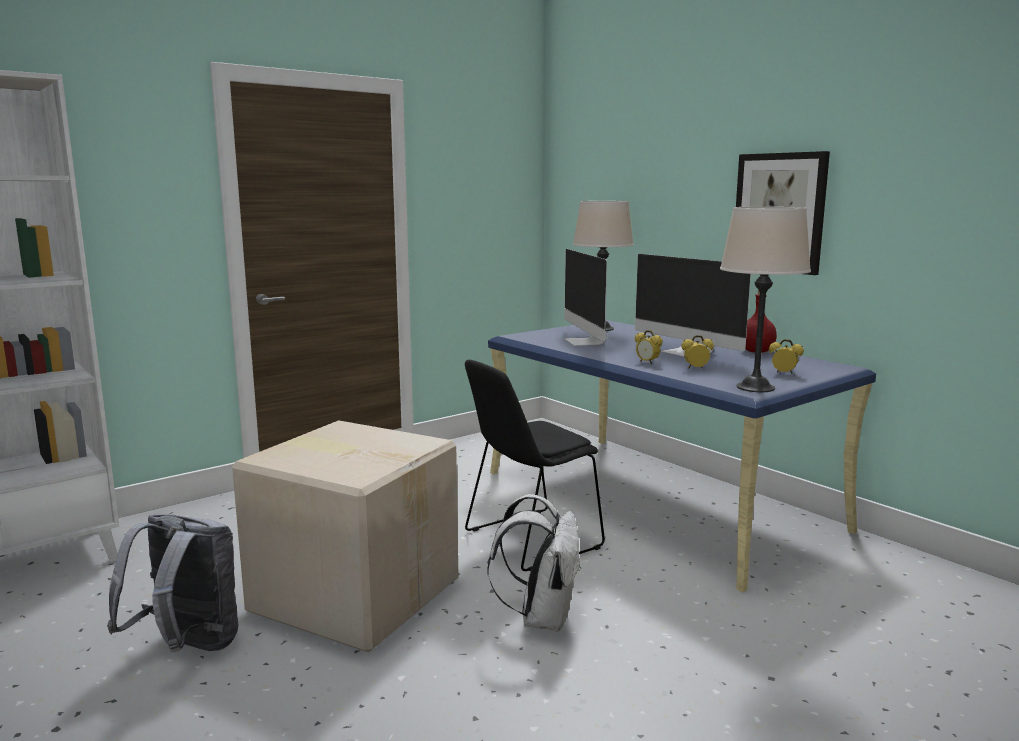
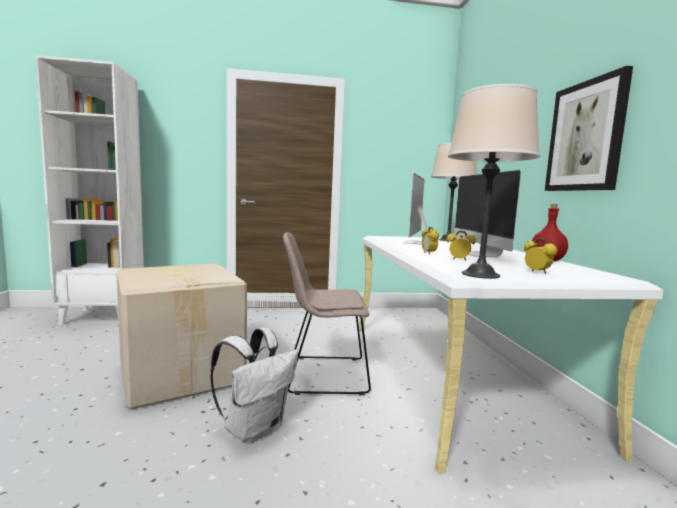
camera: 30 degrees right, 5 degrees down
(187, 648) = (70, 373): grey backpack -> none
(529, 541) = (323, 374): black chair -> beige chair
(657, 500) = (453, 375): blue desk -> white desk

